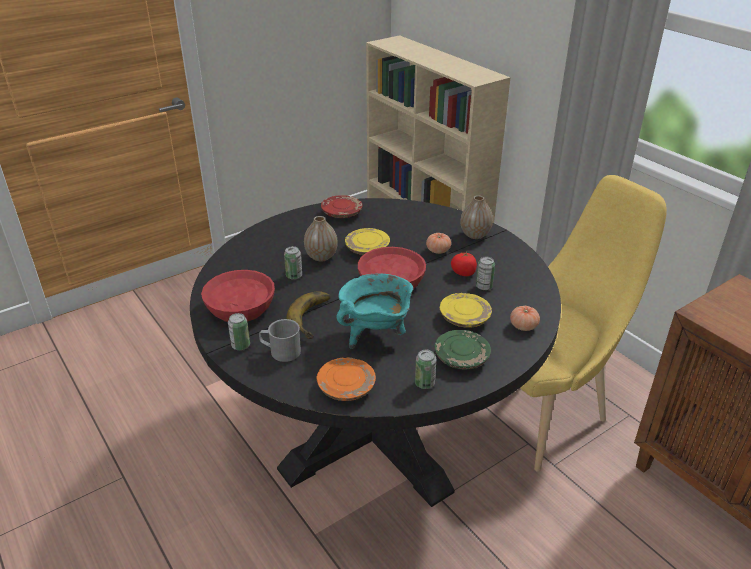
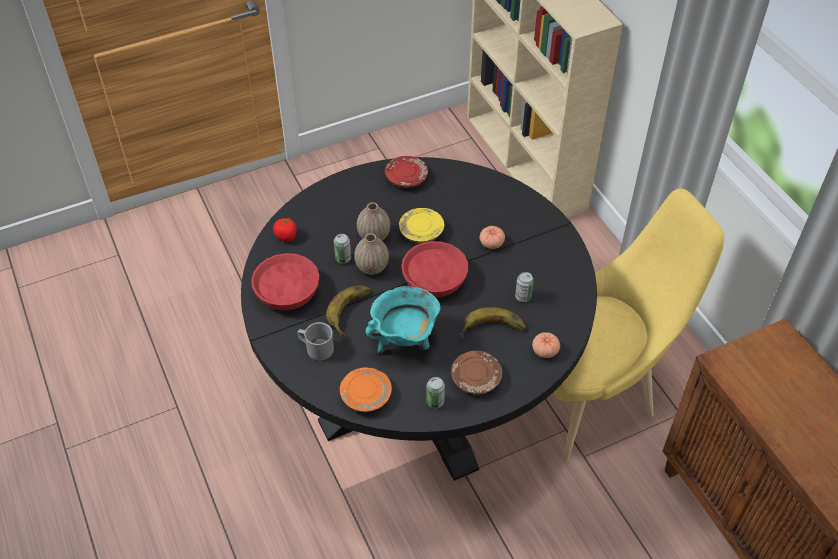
camera: 10 degrees right, 15 degrees up
(241, 345) = (281, 336): can -> none
(461, 357) = (476, 378): green plate -> brown plate
(463, 273) = (508, 276): tomato -> tomato (286, 236)
(464, 317) = (492, 333): yellow plate -> banana
(475, 235) = (535, 226): vase -> vase (372, 267)

